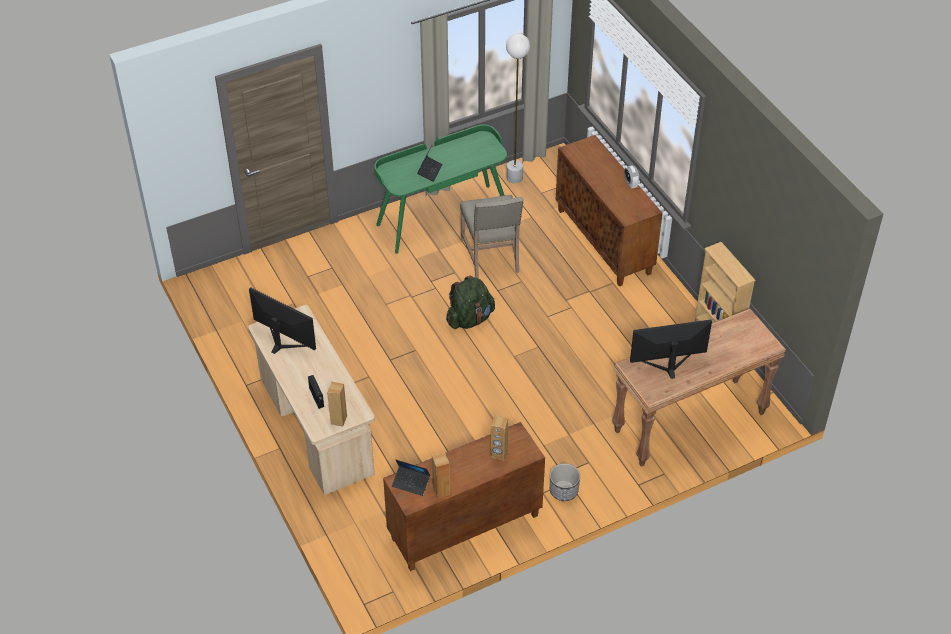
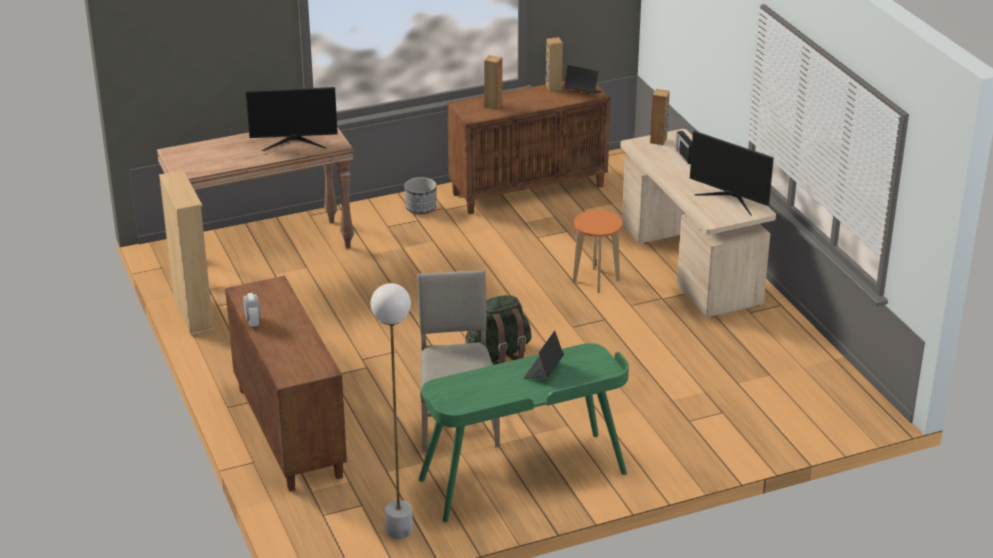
camera: 175 degrees left, 15 degrees down
(397, 404) = (595, 280): none -> orange stool

